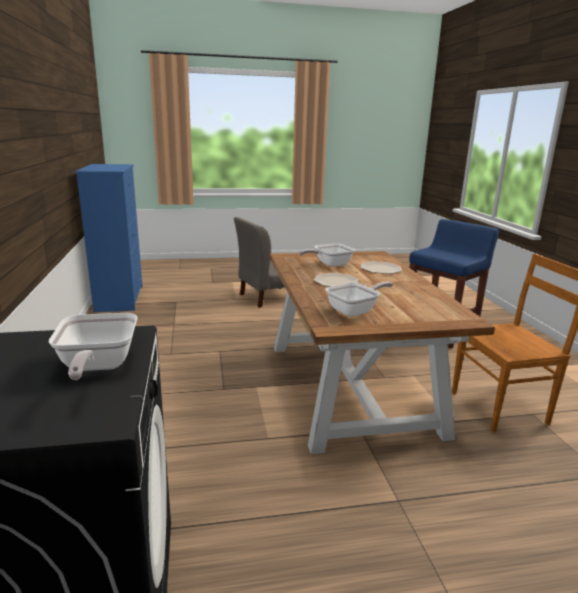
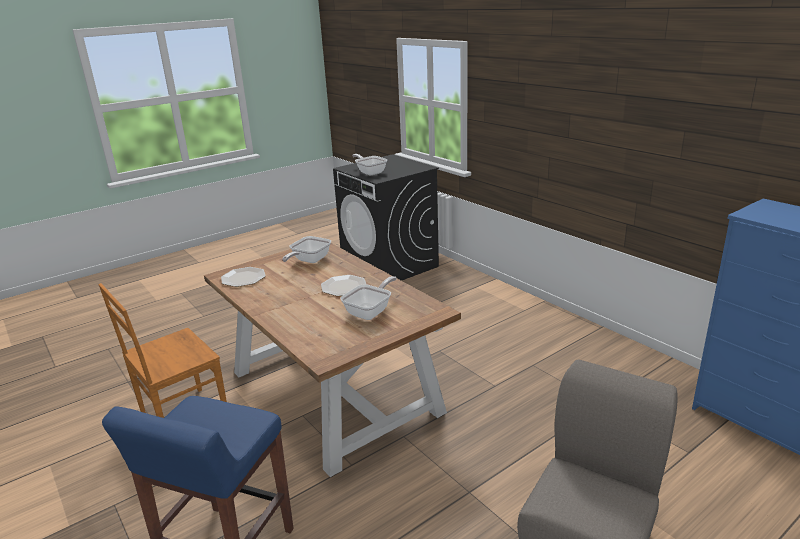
camera: 155 degrees right, 5 degrees up
(380, 268) = (308, 322): plate -> plate (243, 278)

